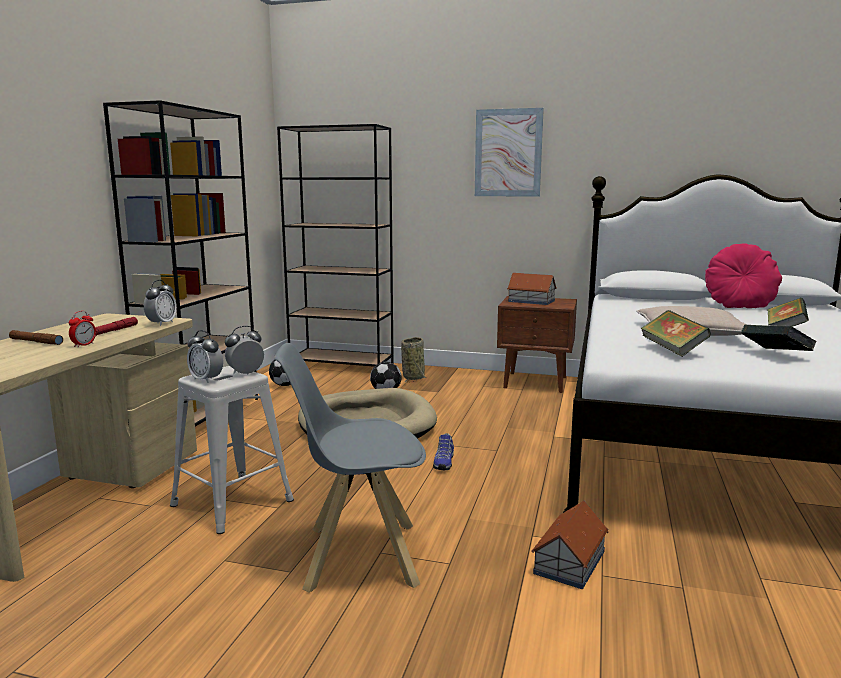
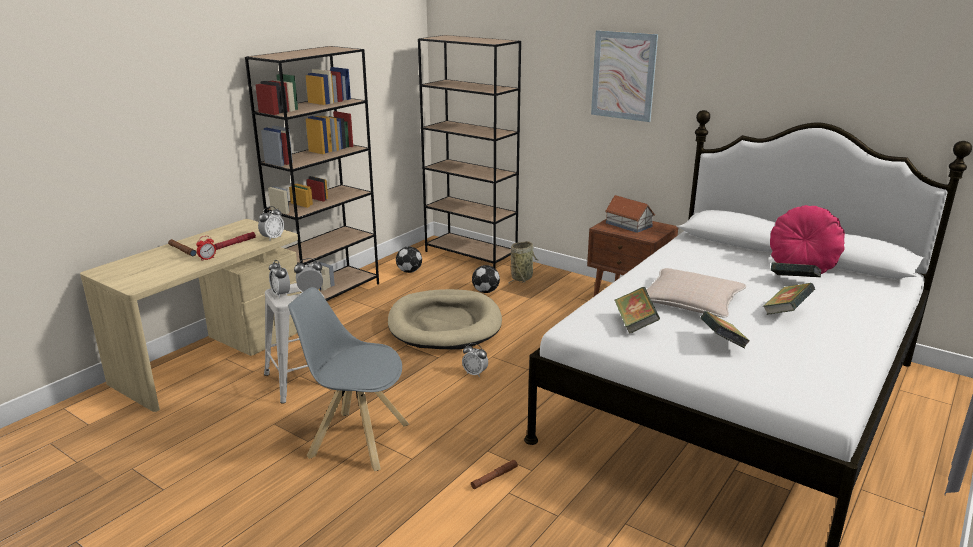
camera: 20 degrees right, 10 degrees up
(443, 463) = (475, 373): shoe -> alarm clock
(569, 562) = (494, 477): toy house -> brown flashlight
(750, 314) = (793, 282): none -> book

